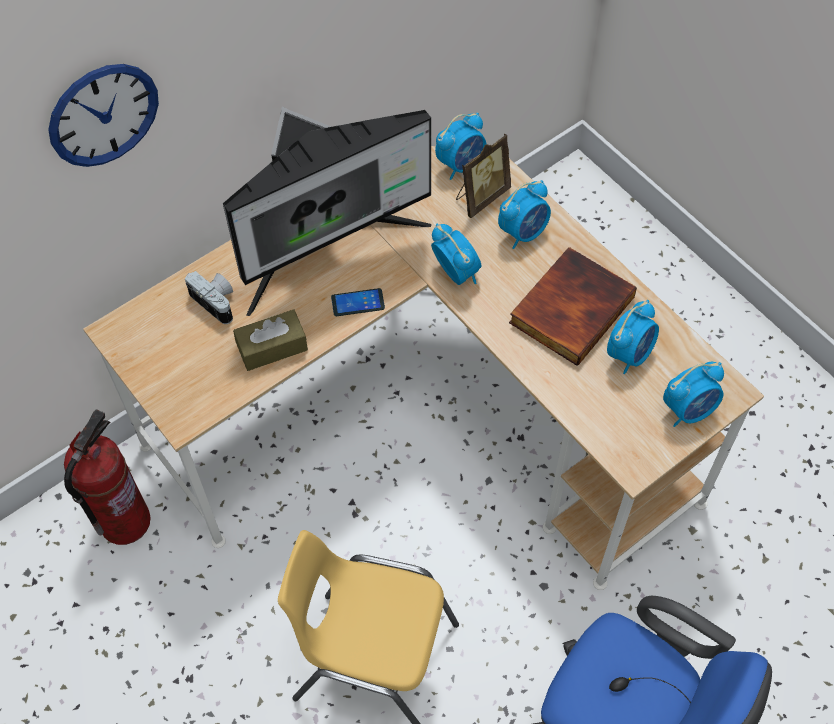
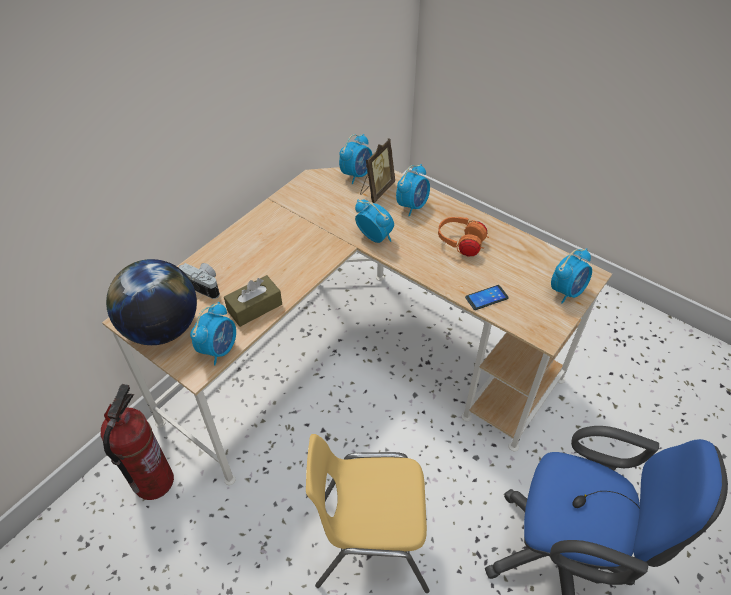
camera: 15 degrees left, 10 degrees down
(103, 115) = (99, 124): wall clock -> none
(153, 353) = (162, 328): none -> globe
(328, 249) = (279, 238): monitor -> none
(358, 303) = (310, 267): phone -> phone (486, 298)
(570, 308) = (461, 244): book -> orange headphones
(629, 354) = (512, 264): alarm clock -> alarm clock (219, 349)

